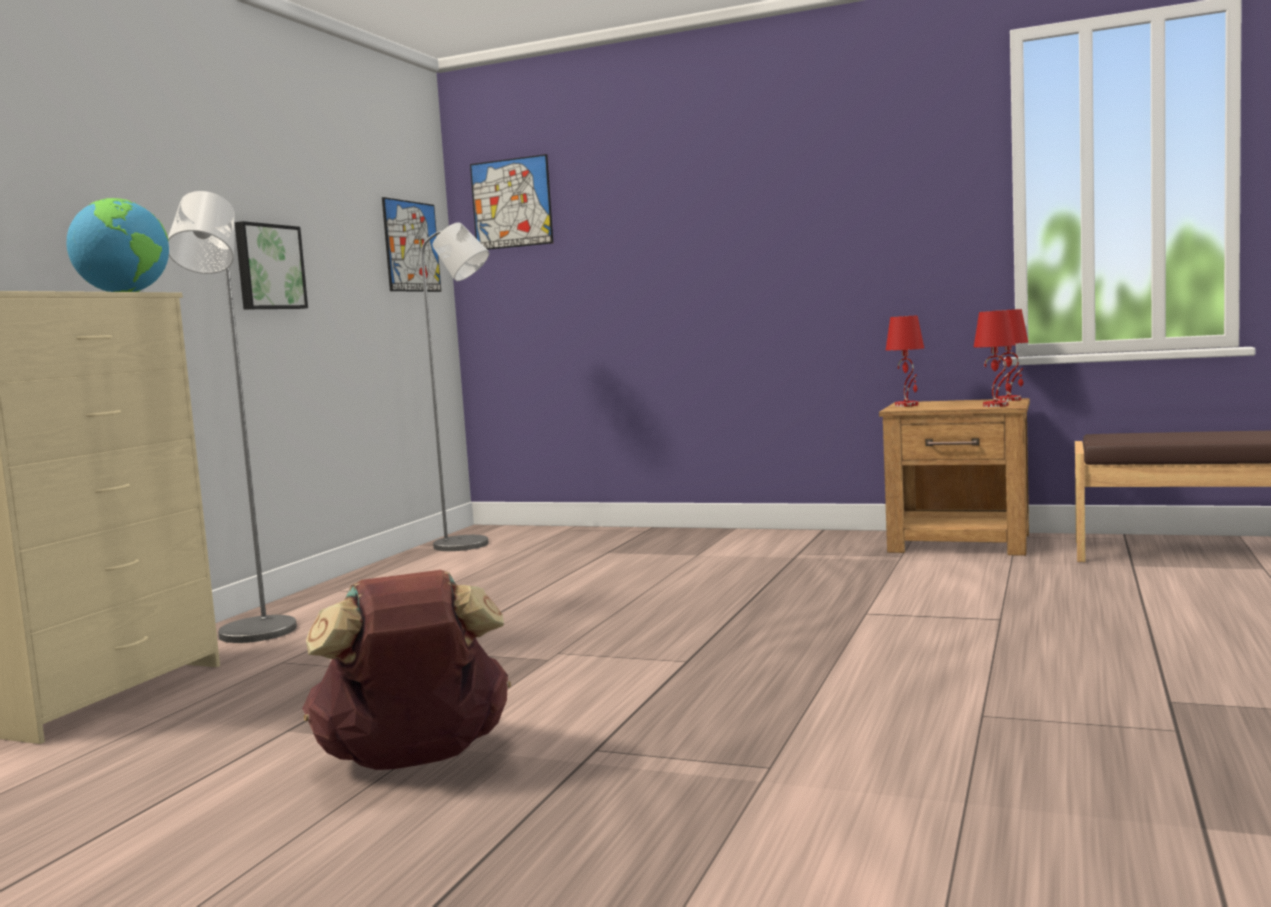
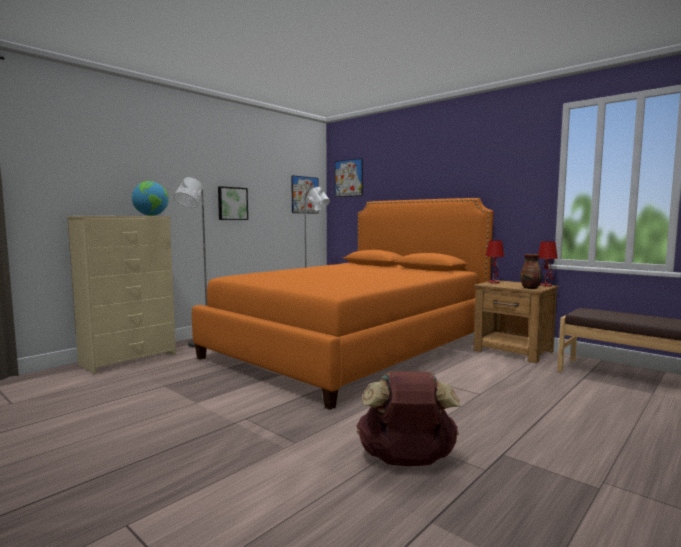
camera: 20 degrees right, 0 degrees up
(415, 760) = (185, 408): brown backpack -> brown backpack (406, 461)
(640, 586) = (352, 348): none -> orange bed
(996, 405) = (530, 288): red table lamp -> vase

